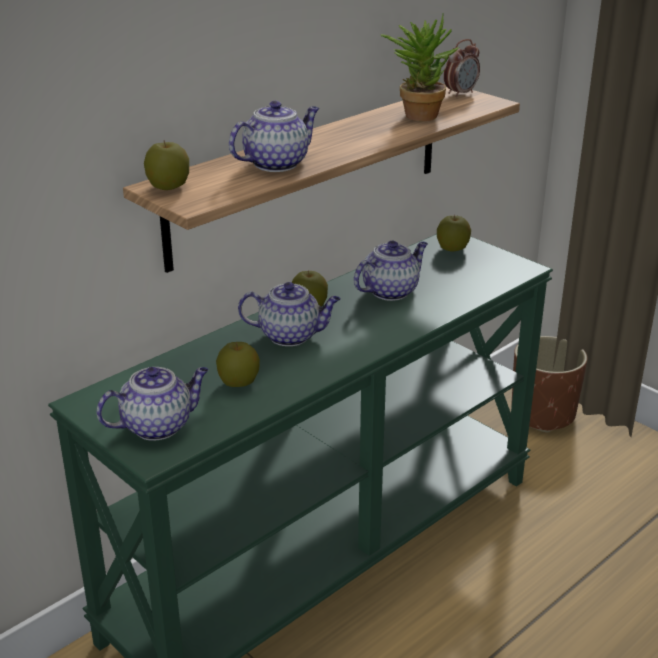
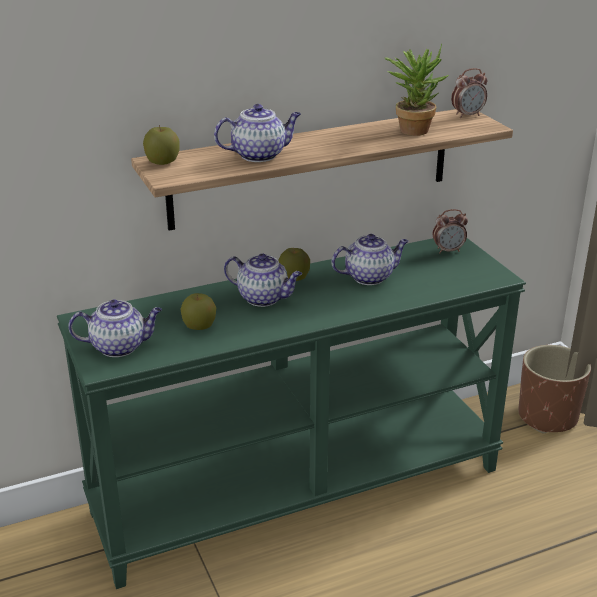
camera: 20 degrees right, 0 degrees up
(452, 249) = (448, 250): apple -> alarm clock

